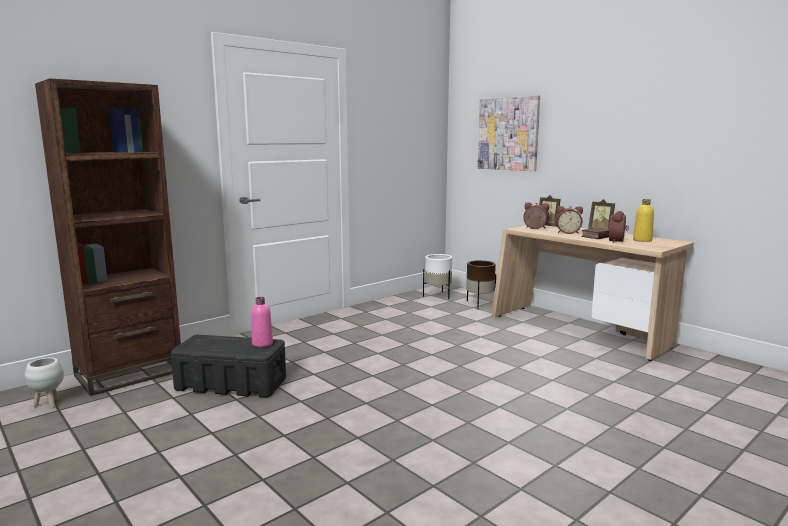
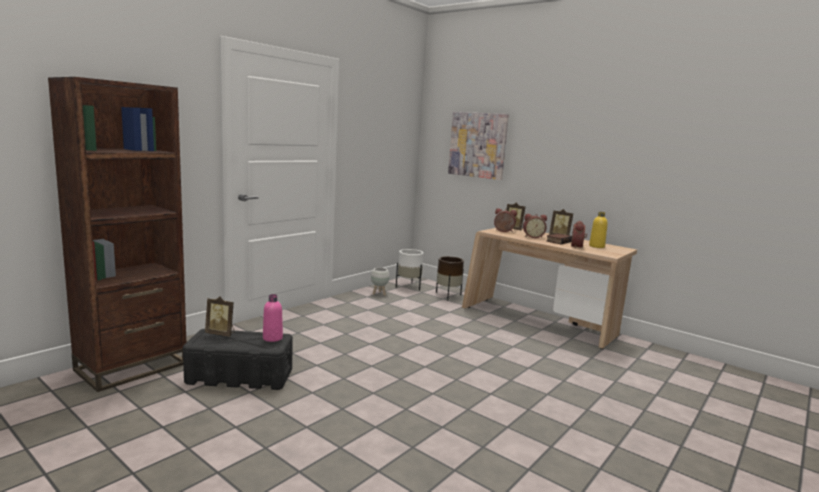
camera: 10 degrees left, 0 degrees up
(49, 404) = (55, 401): white planter -> white planter (379, 294)
(212, 339) = (221, 333): none -> picture frame

